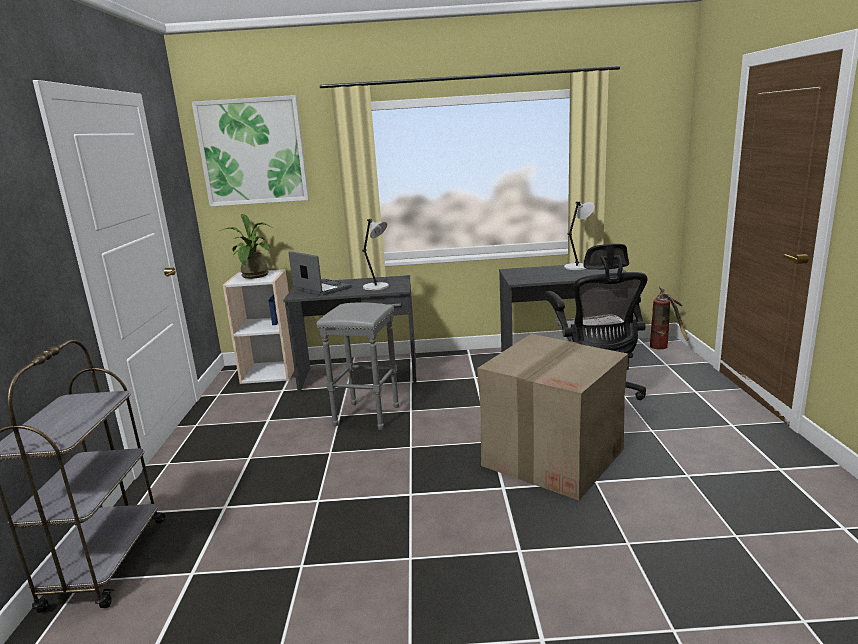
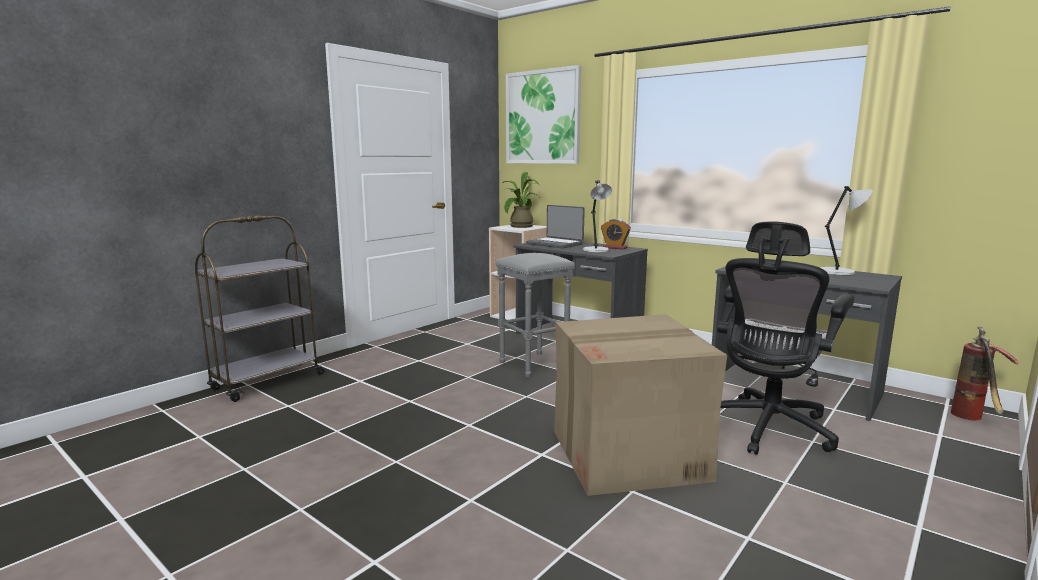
camera: 40 degrees right, 5 degrees down
(321, 288) = (555, 244): laptop -> laptop turned 135 degrees clockwise
(383, 280) = (614, 247): none -> alarm clock

